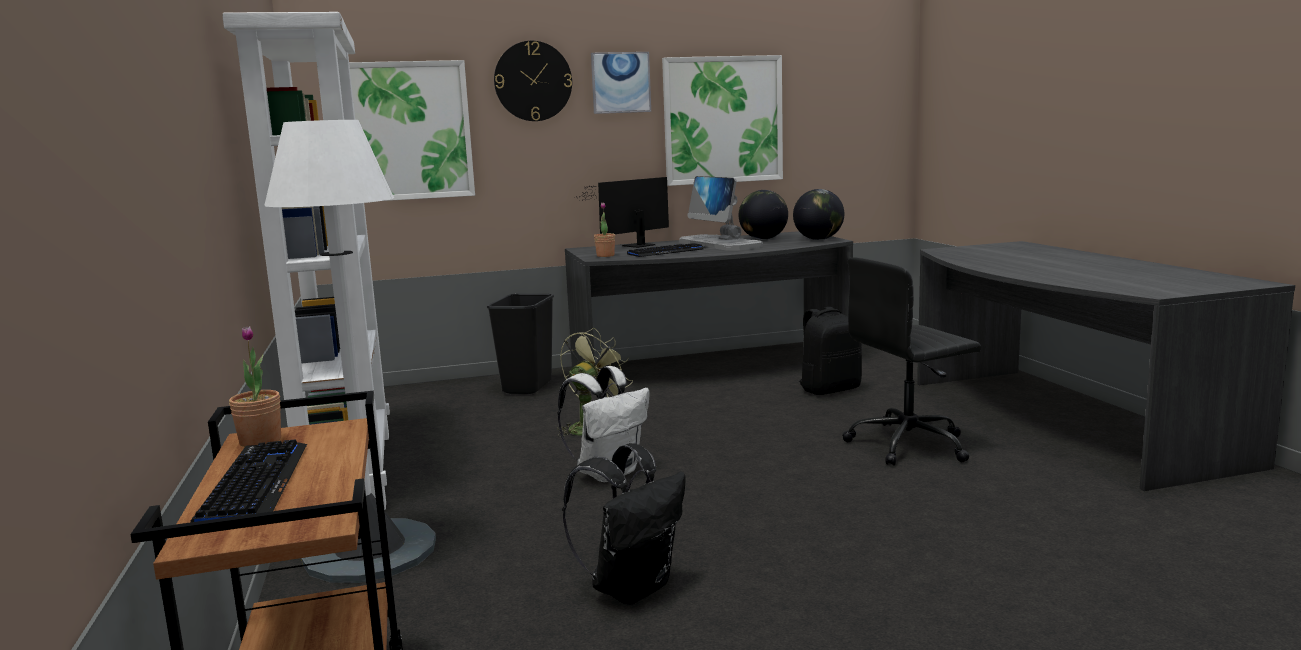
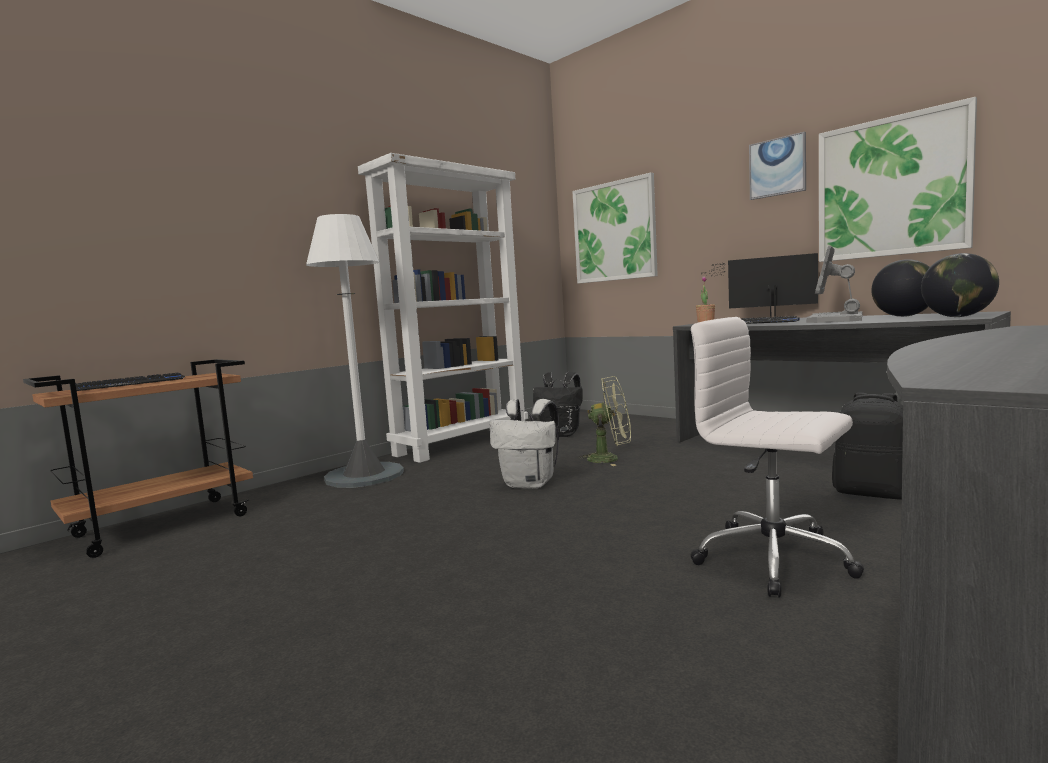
camera: 60 degrees right, 5 degrees down
(260, 441) = (199, 375): potted plant -> none
(526, 387) = (657, 428): black trash can -> none
(533, 81) = (702, 179): wall clock -> none
(632, 587) = (347, 537): black backpack -> black backpack (561, 434)
(910, 445) = (776, 560): black office chair -> white office chair

